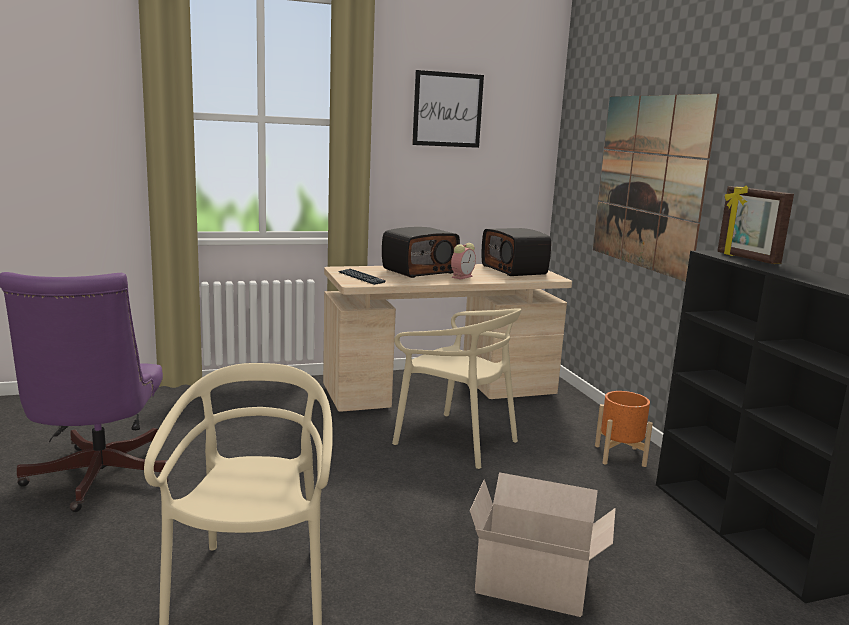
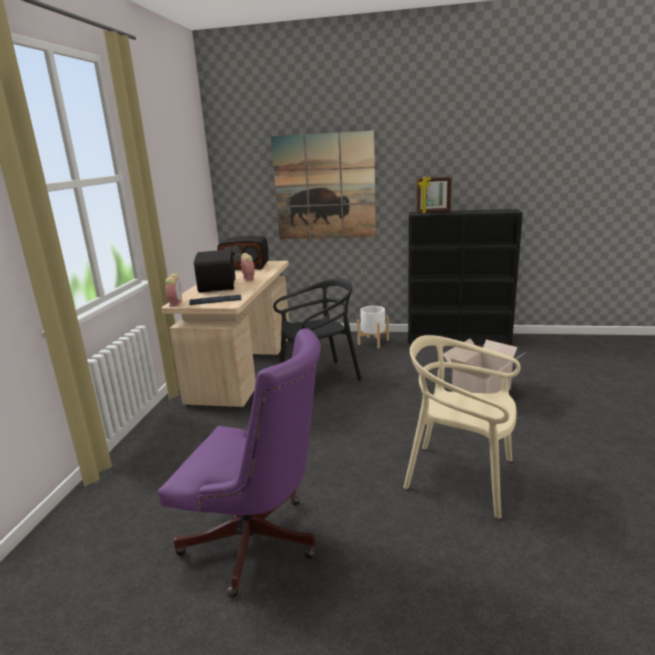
camera: 60 degrees left, 5 degrees up
(342, 268) = (175, 303): none -> alarm clock
(447, 109) = (168, 156): picture -> none
(456, 441) = (320, 378): beige chair -> black chair
(620, 455) = (373, 342): orange planter -> white planter

